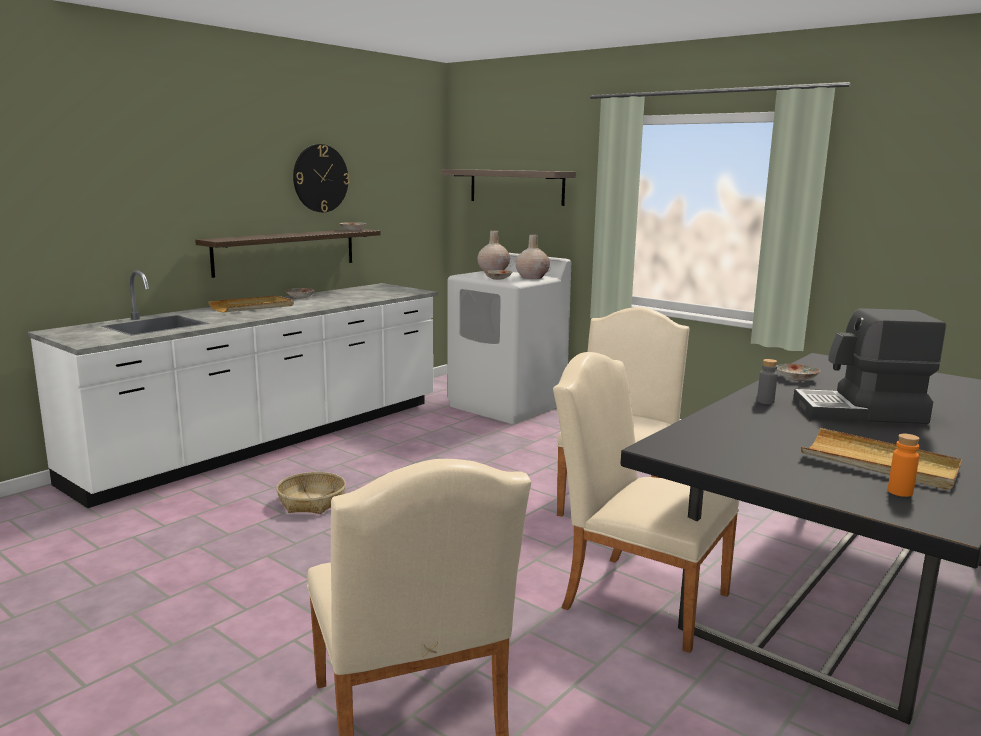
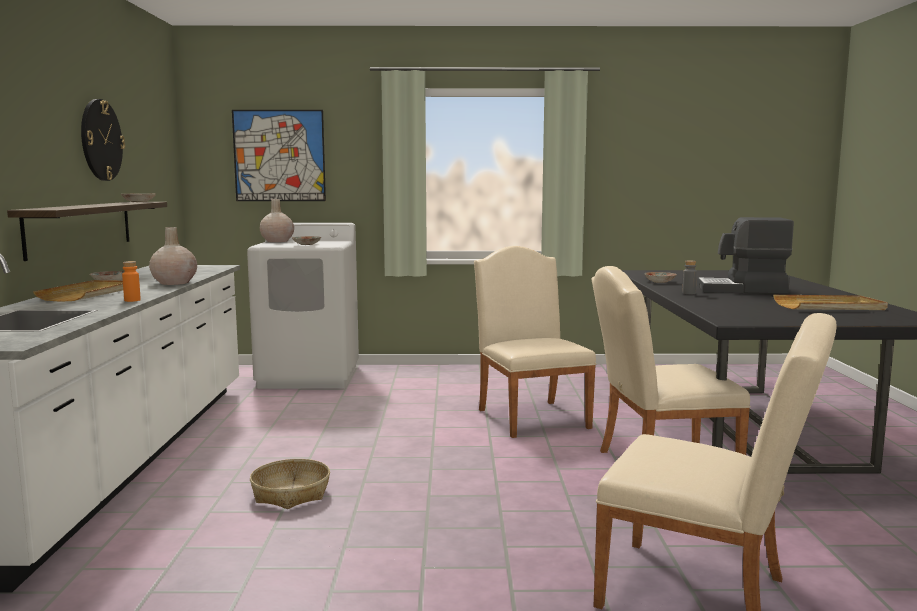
camera: 40 degrees left, 5 degrees down
(516, 186) = (279, 156): shelf -> picture
(532, 277) = (331, 241): beige vase -> beige vase (174, 283)
(860, 412) = (742, 290): coffee machine -> coffee machine turned 45 degrees clockwise
(900, 492) = (876, 314): orange bottle -> orange bottle (132, 300)

